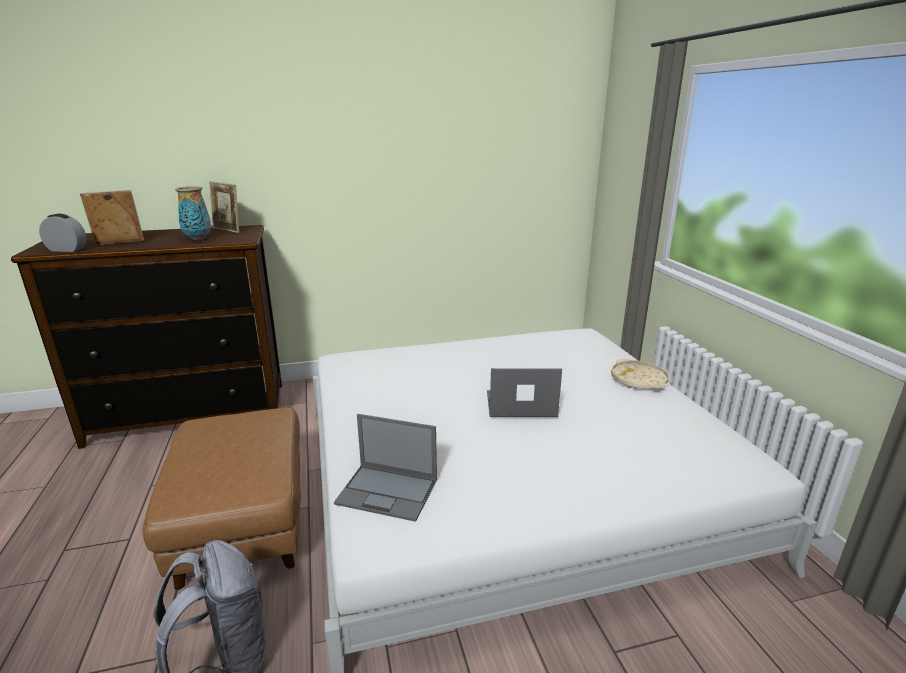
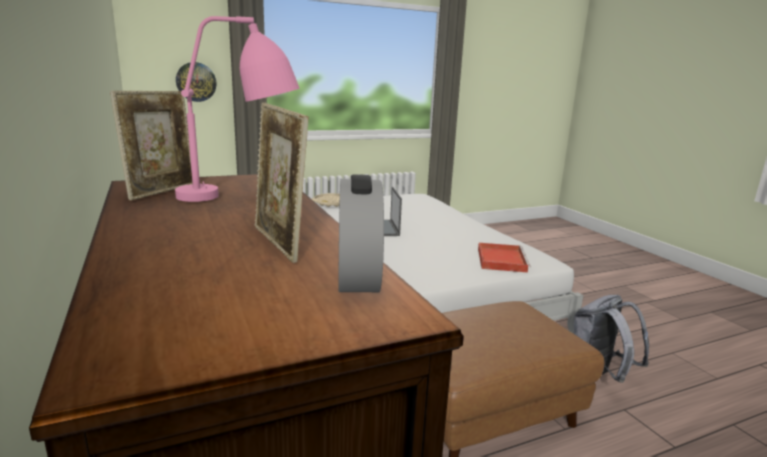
camera: 100 degrees left, 5 degrees down
(198, 238) = (242, 198): vase -> pink table lamp
(388, 492) = (501, 259): laptop -> red tray
(633, 186) = (196, 82): none -> wall clock

